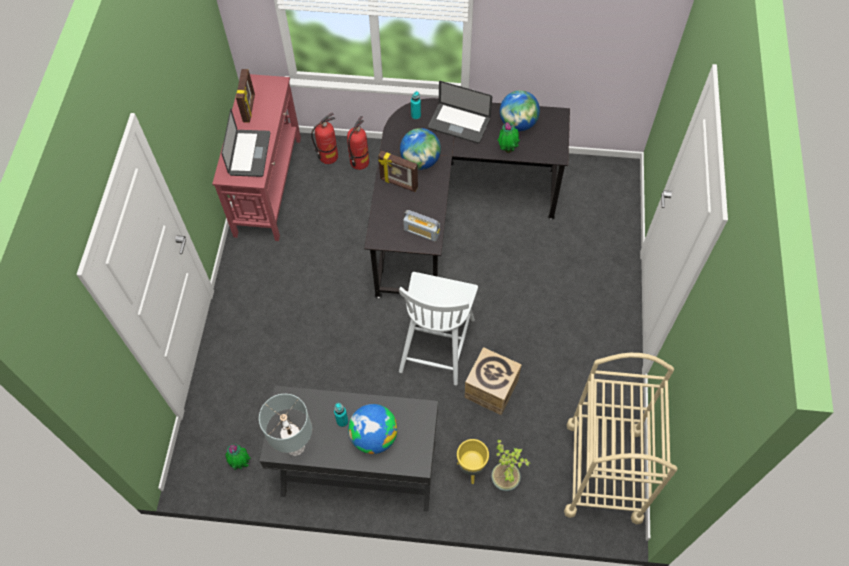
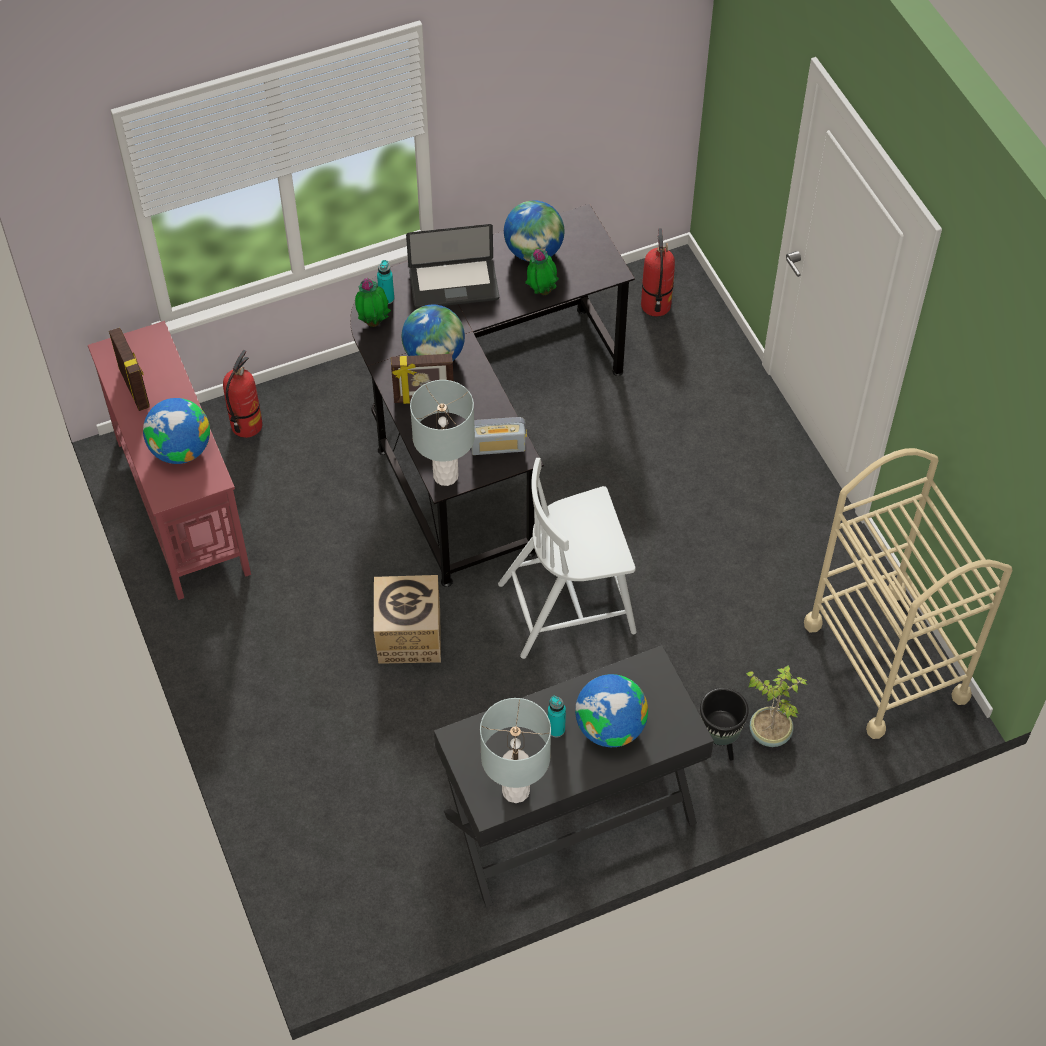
camera: 30 degrees left, 5 degrees down
(241, 462) = (400, 893): potted plant -> potted plant (373, 321)
(249, 154) = (181, 450): laptop -> globe
(359, 162) = (298, 413): fire extinguisher -> fire extinguisher (655, 305)
(381, 235) = (445, 475): none -> grey table lamp
(437, 343) = (569, 606): white chair -> white chair turned 90 degrees clockwise
(471, 469) = (718, 742): yellow planter -> black planter
(491, 389) = (680, 630): cardboard box -> cardboard box (409, 636)

